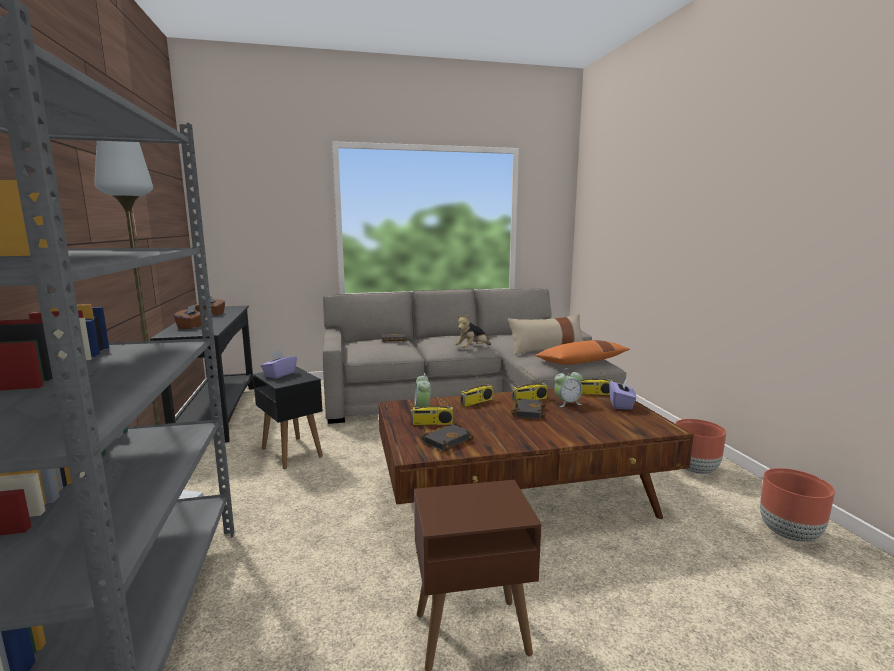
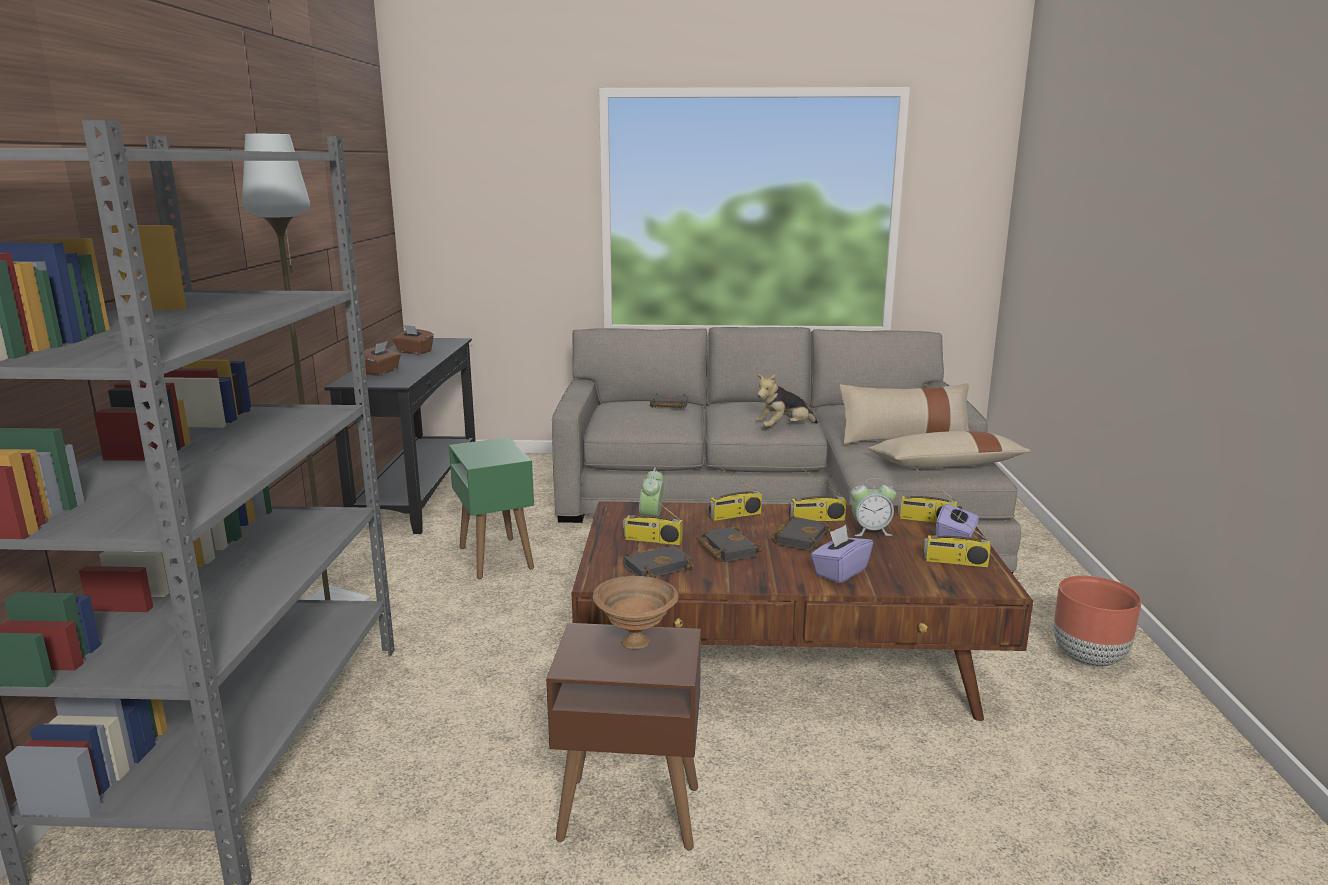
camera: 15 degrees right, 5 degrees up
(279, 374) = (482, 449): purple tissue box -> purple tissue box (840, 572)
(291, 452) = (495, 557): black side table -> green side table
(474, 496) = (635, 641): none -> brown bowl
(485, 424) = (725, 549): none -> black book
(581, 362) = (946, 465): orange pillow -> beige pillow
(630, 416) = (954, 562): none -> radio
(790, 534) = (1178, 774): brown planter -> none

